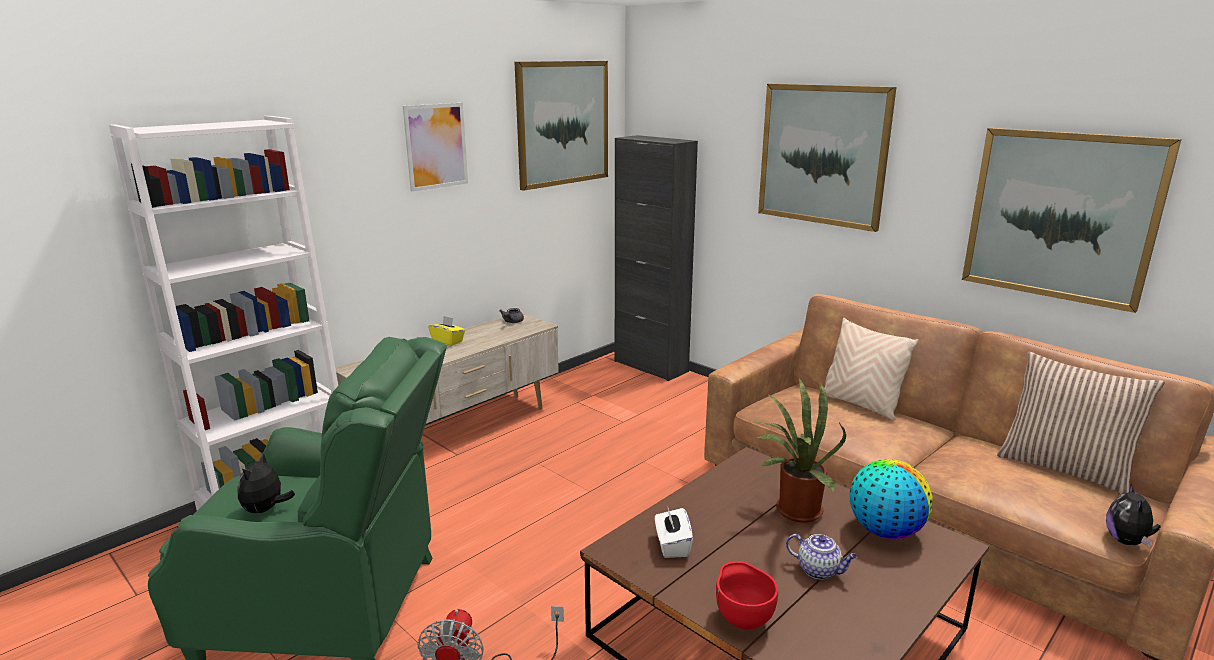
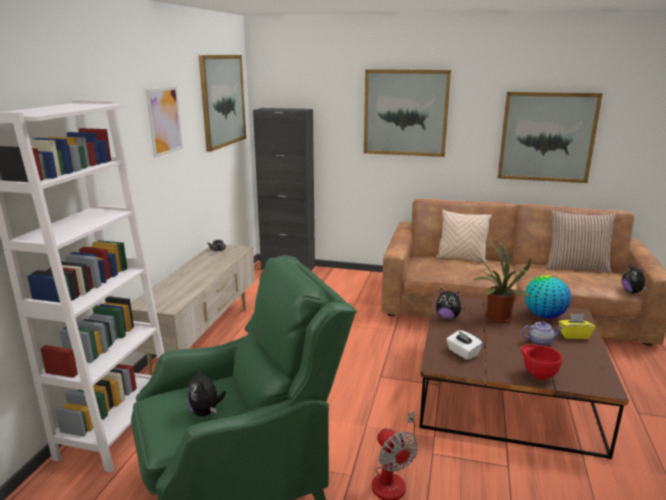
camera: 30 degrees left, 0 degrees up
(448, 341) = (189, 271): yellow tissue box -> yellow tissue box (574, 335)
(719, 487) = (448, 317): none -> plush toy

